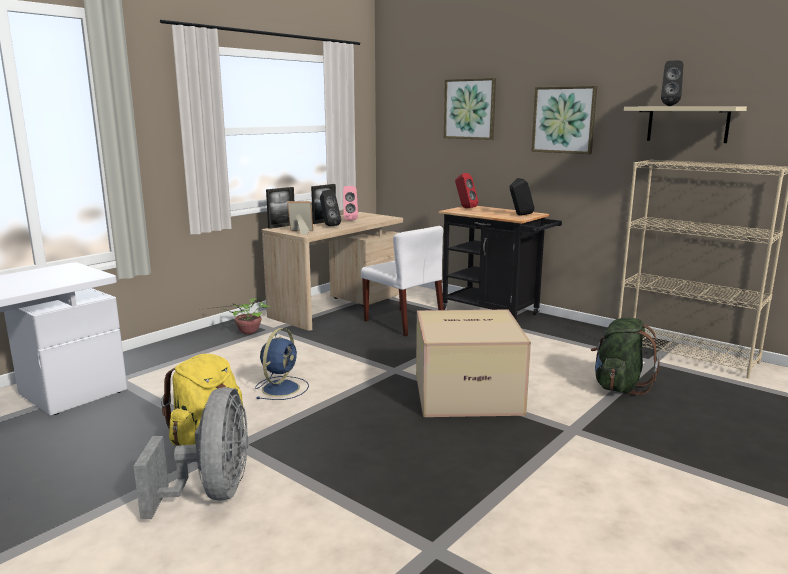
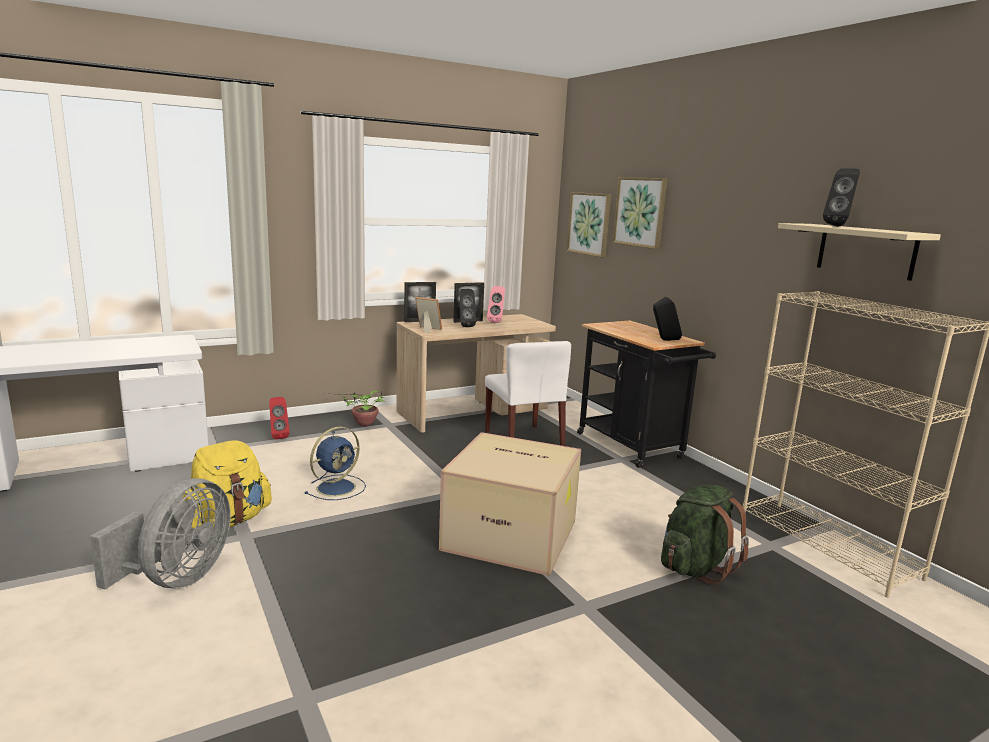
camera: 20 degrees right, 0 degrees up
(465, 207) = (617, 323): red speaker -> red speaker (278, 436)
(564, 120) = (730, 233): picture -> picture (589, 223)

